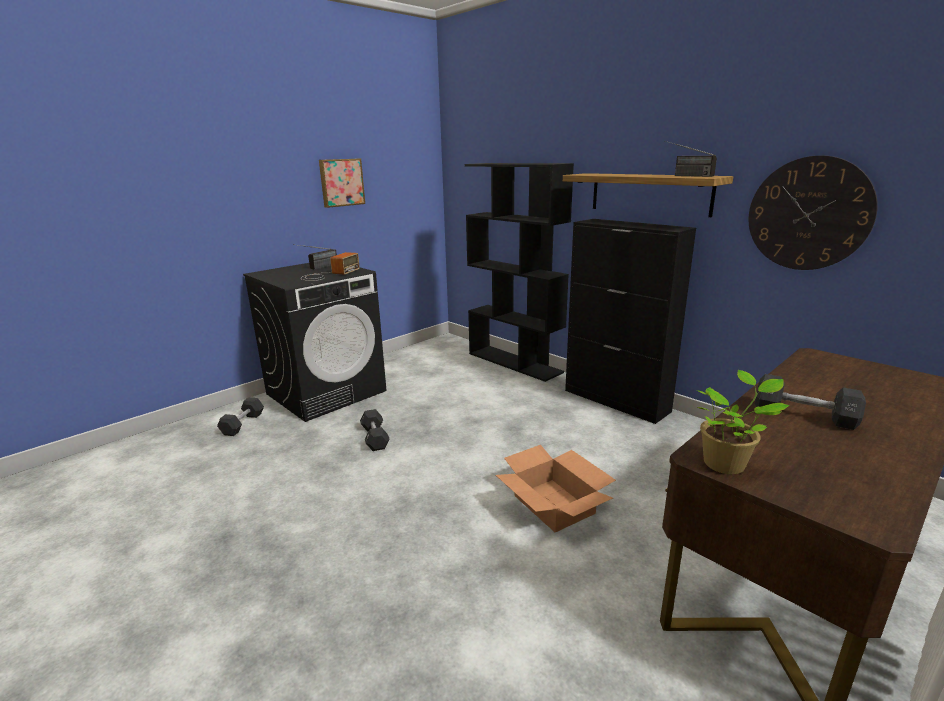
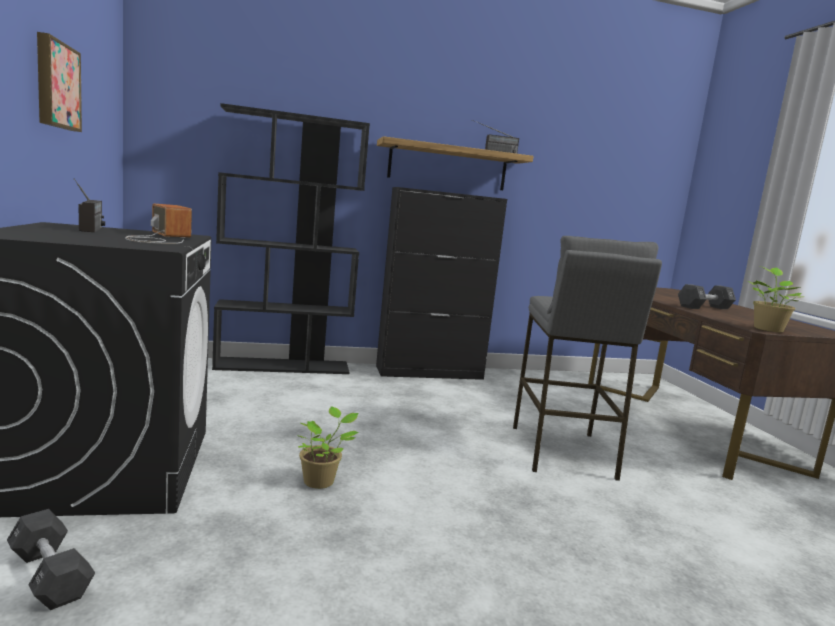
camera: 60 degrees left, 10 degrees down
(375, 438) = (321, 481): black dumbbell -> potted plant
(554, 504) = (562, 452): cardboard box -> grey stool
(808, 214) = (568, 190): wall clock -> none

